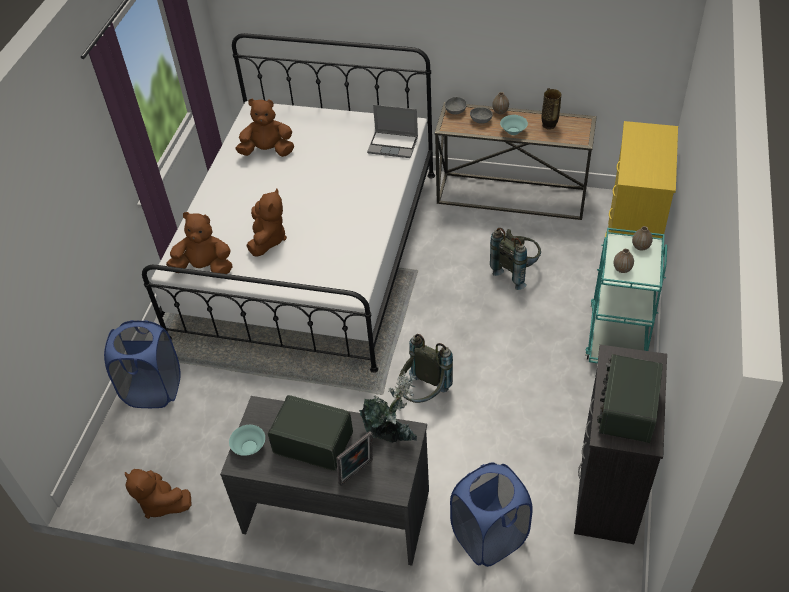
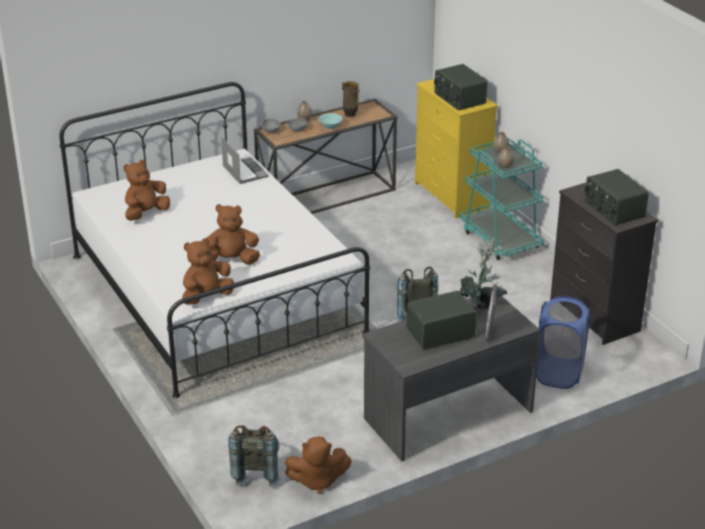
camera: 45 degrees left, 15 degrees down
(153, 389) = (211, 428): blue laundry basket -> none
(249, 447) = (402, 356): turquoise bowl -> none
(268, 239) = (231, 260): brown plush toy -> brown plush toy turned 60 degrees counterclockwise
(393, 145) = (244, 172): laptop -> laptop turned 90 degrees counterclockwise
(516, 271) = (389, 236): grey backpack -> grey backpack (256, 471)
(643, 162) = (459, 99): none -> radio

